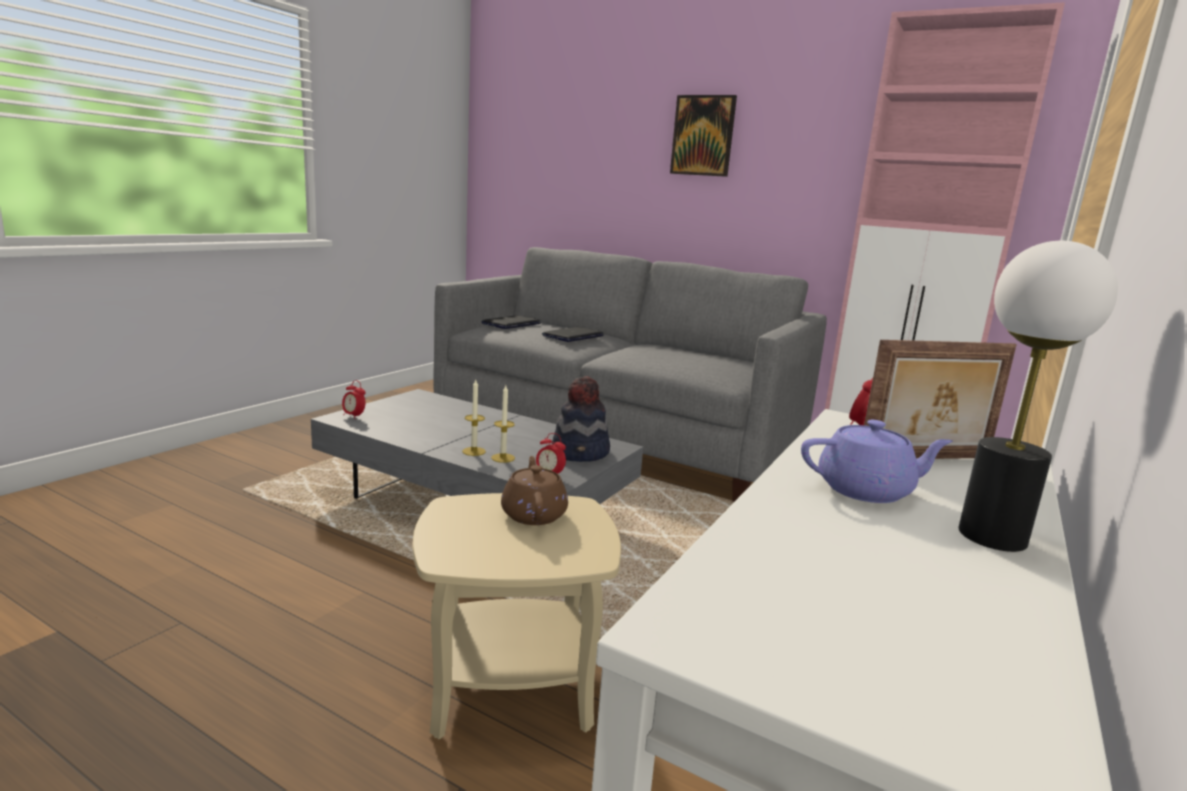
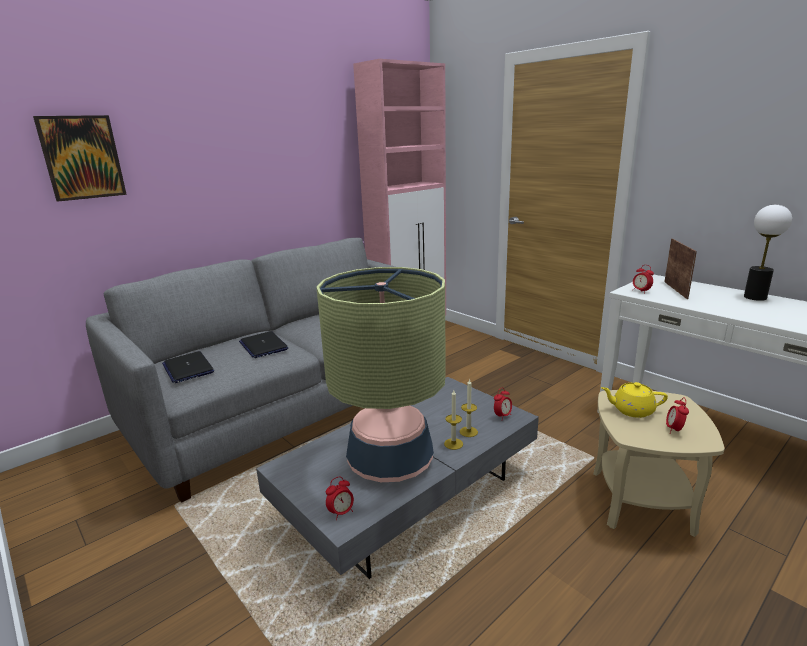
camera: 70 degrees left, 5 degrees up
(433, 427) = (390, 461): none -> table lamp
(479, 539) = (674, 430): none -> alarm clock
(533, 514) = (631, 410): brown teapot -> yellow teapot
(581, 453) = (460, 399): hat -> none
(703, 136) = (234, 143): picture -> picture (82, 157)
(866, 490) = (726, 304): purple teapot -> none

